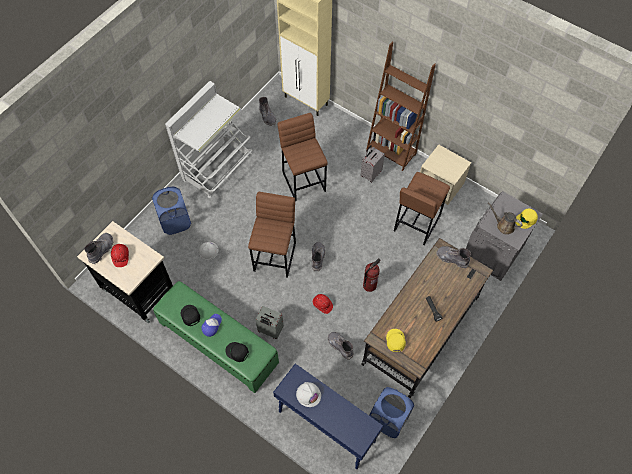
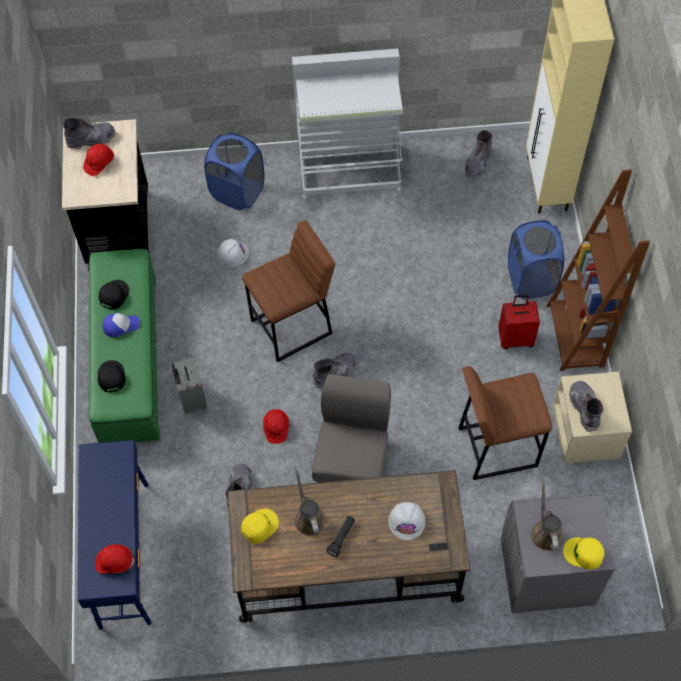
camera: 50 degrees right, 0 degrees up
(303, 180) = (427, 273): brown stool -> none
(308, 394) = (106, 483): white hard hat -> white hard hat (407, 521)
(356, 422) = (114, 561): none -> red hard hat
(369, 285) = (352, 460): fire extinguisher -> grey chair
(370, 174) = (515, 338): grey suitcase -> red suitcase
(388, 419) = (192, 618): blue laundry basket -> blue laundry basket (531, 279)
(410, 316) = (308, 517): none -> brown watering can
(452, 258) = (438, 507): grey boot -> grey boot (584, 408)

